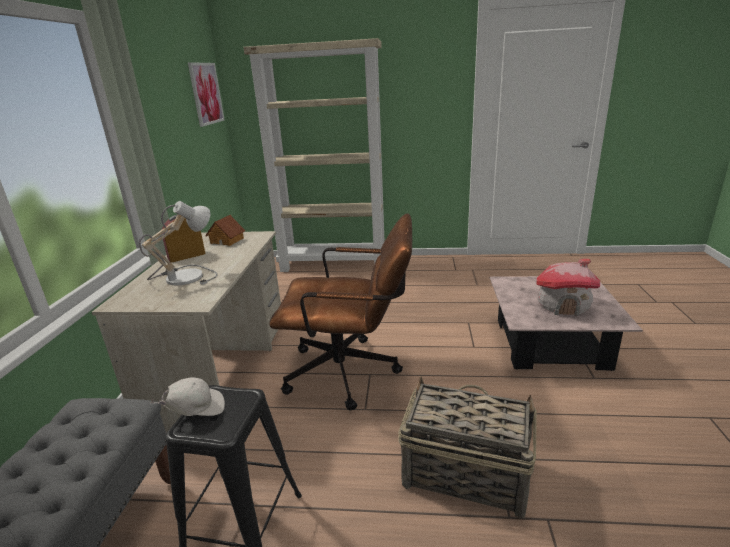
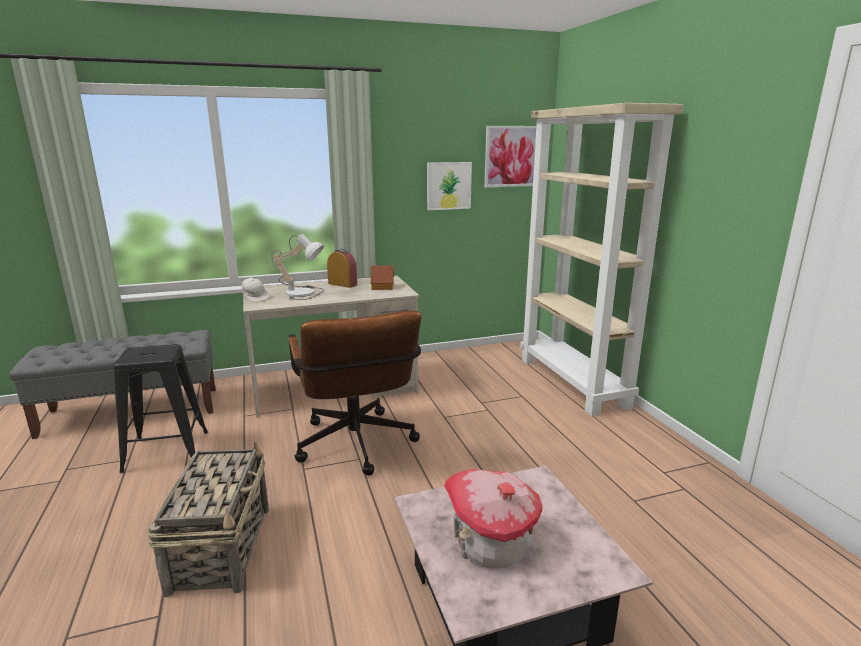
camera: 65 degrees right, 5 degrees down
(182, 129) = (449, 186): none -> picture
(196, 410) = (151, 348): white cap -> white cap (255, 298)

